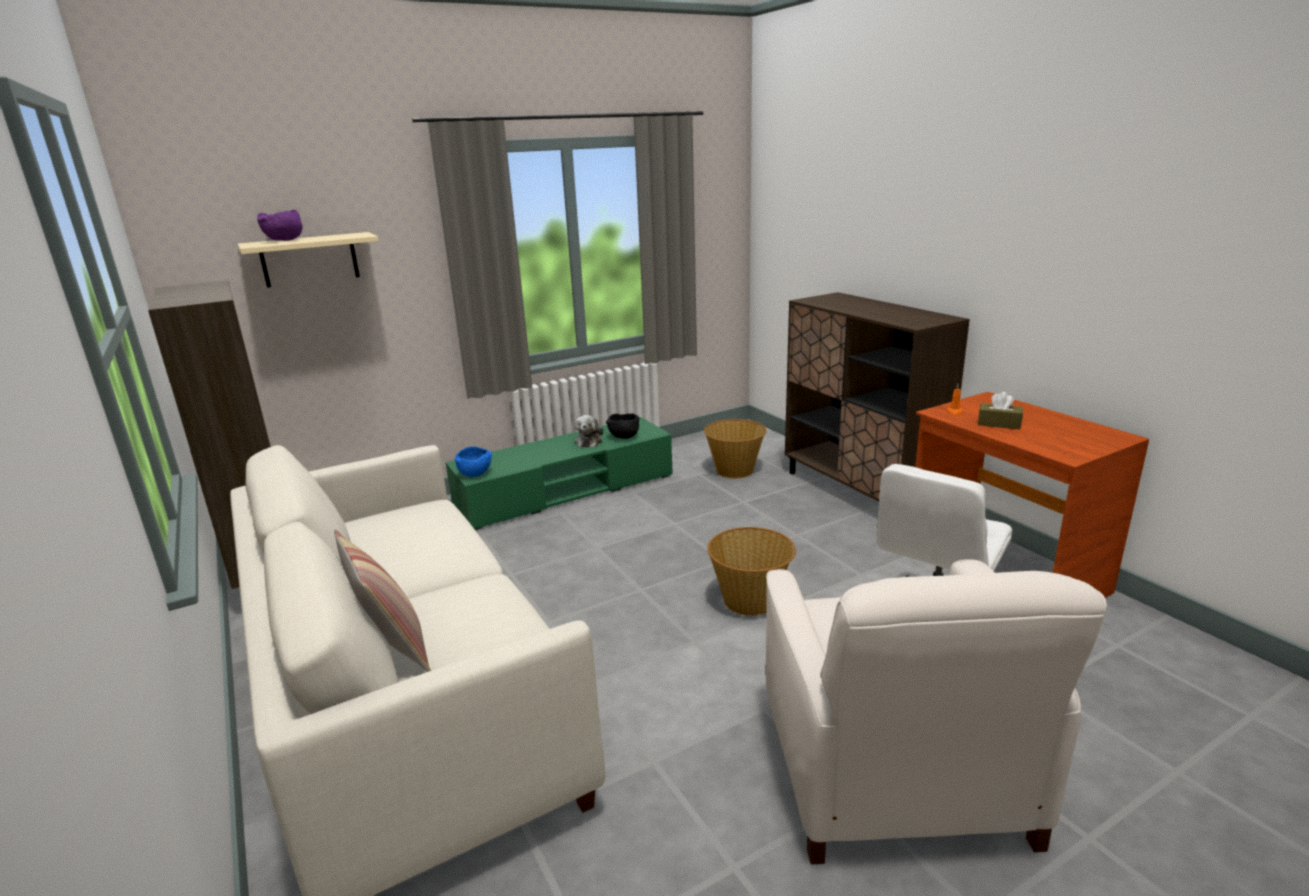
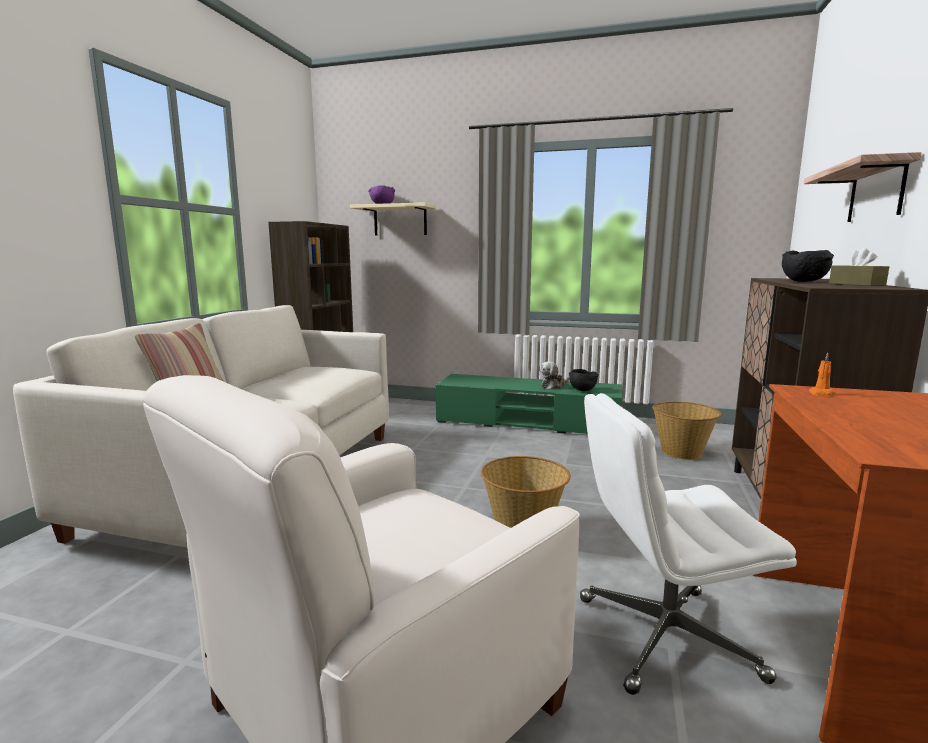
camera: 45 degrees right, 10 degrees down
(475, 474) = (452, 382): blue bowl -> none
(863, 310) = (805, 282): none -> black bowl
(884, 227) = (876, 192): none -> shelf
(999, 424) = (857, 411): brown tissue box -> brown tissue box (856, 284)

